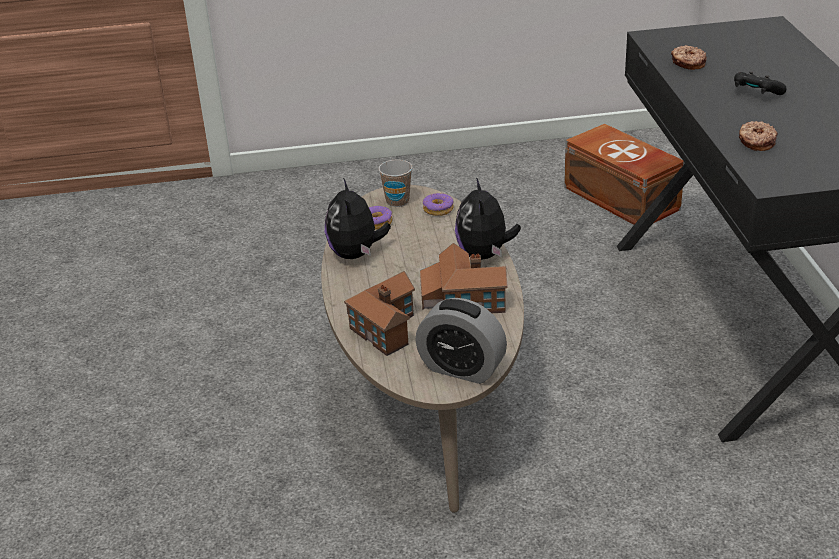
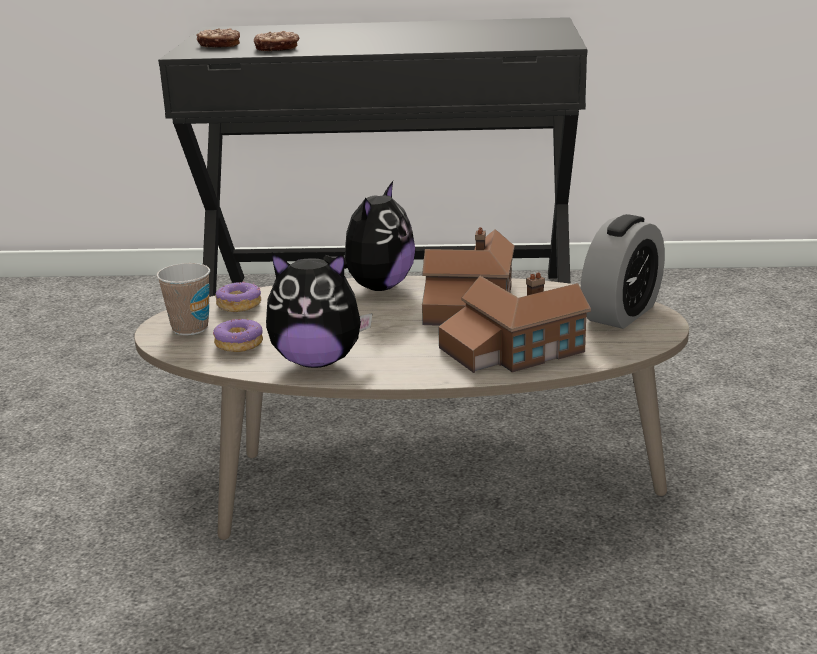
camera: 80 degrees left, 10 degrees down
(485, 255) = (376, 287): plush toy -> plush toy turned 75 degrees counterclockwise
(621, 199) = (102, 330): brown storage box -> none
(756, 93) = (373, 39): black game controller -> none
(756, 142) = (477, 43): donut -> donut (219, 45)

